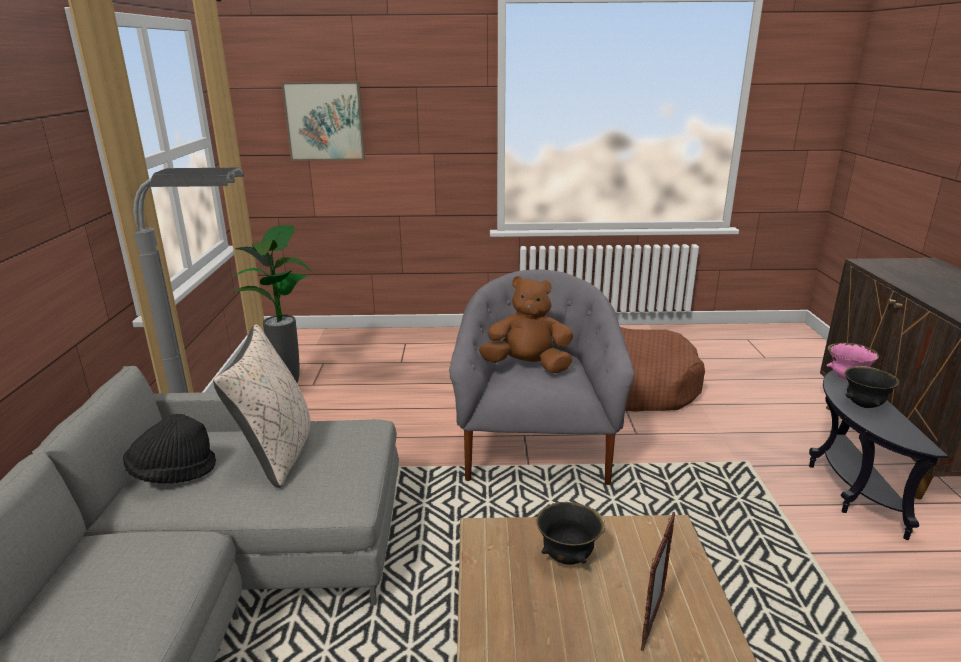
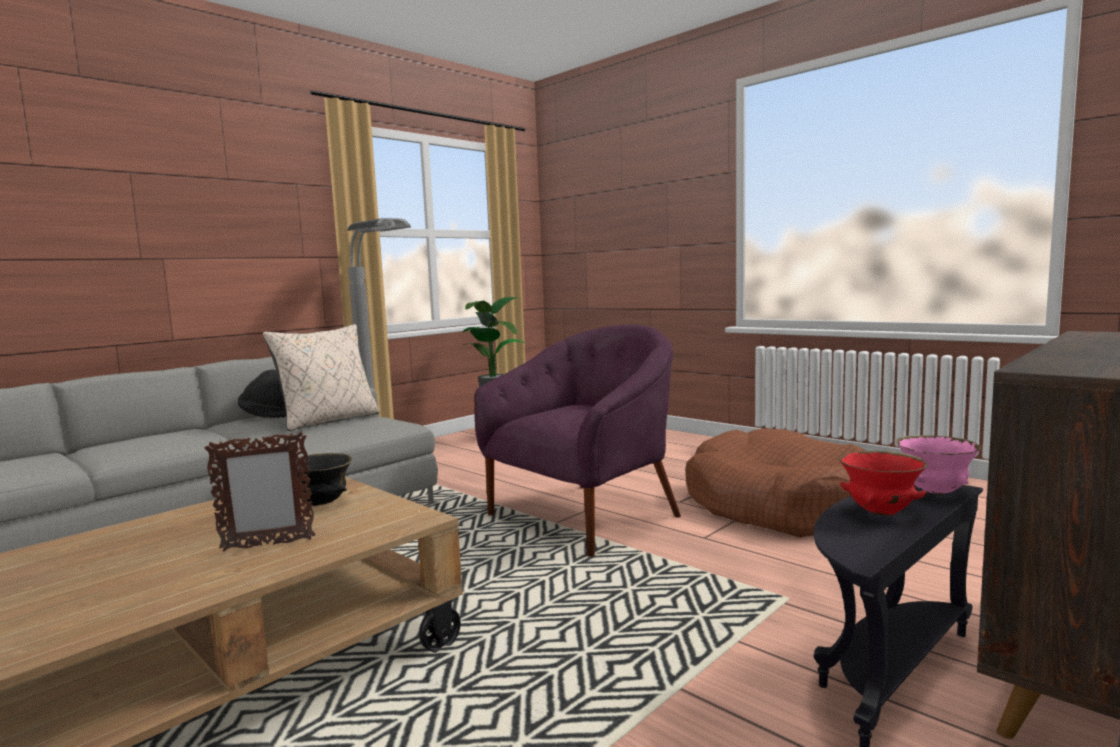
camera: 45 degrees right, 15 degrees down
(325, 121) = (597, 221): picture -> none
(527, 366) = (564, 410): brown plush toy -> none
(536, 447) = (586, 516): grey armchair -> purple armchair
(864, 405) = (881, 513): black bowl -> red bowl

